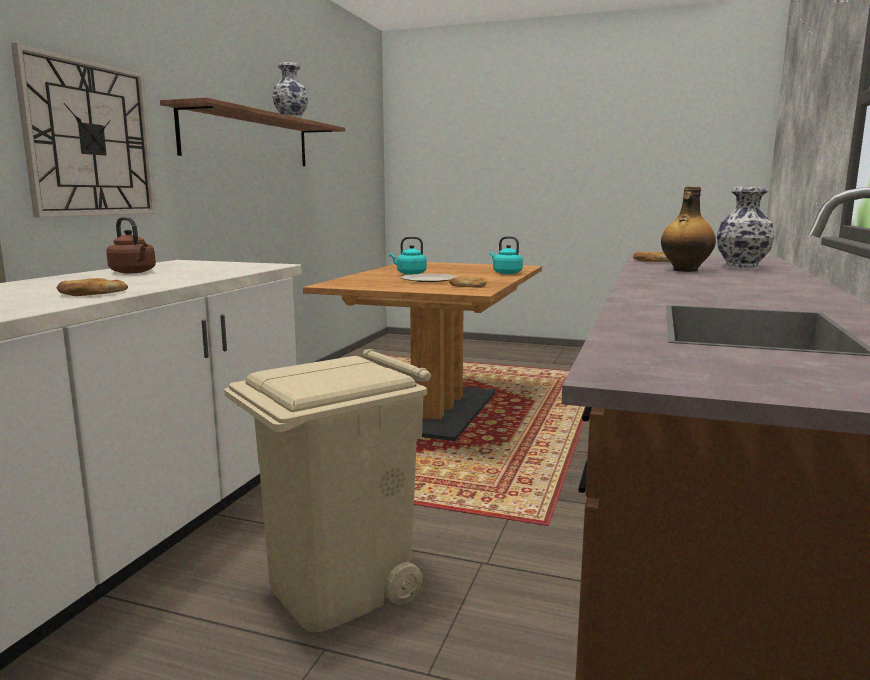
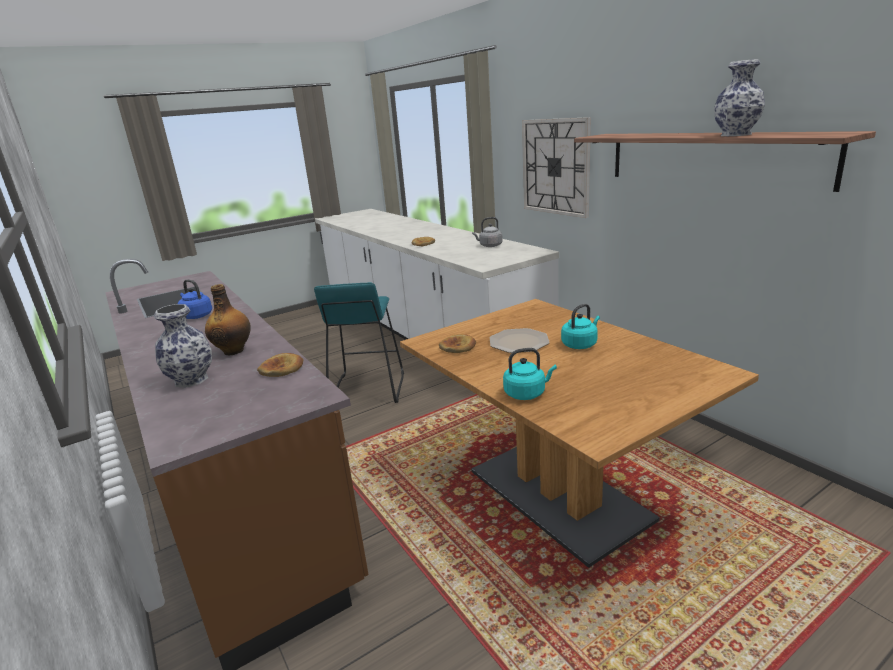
camera: 130 degrees right, 10 degrees up
(134, 272) = (489, 246): brown kettle -> grey kettle
(338, 588) = (367, 388): beige trash can -> turquoise stool
(710, 296) = (196, 316): none -> blue kettle

